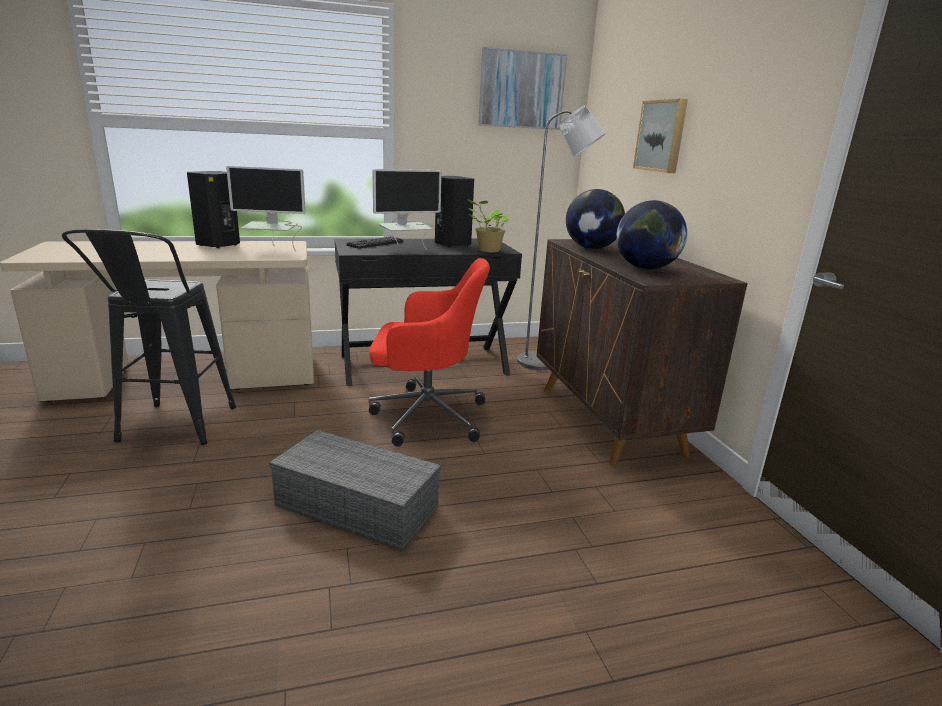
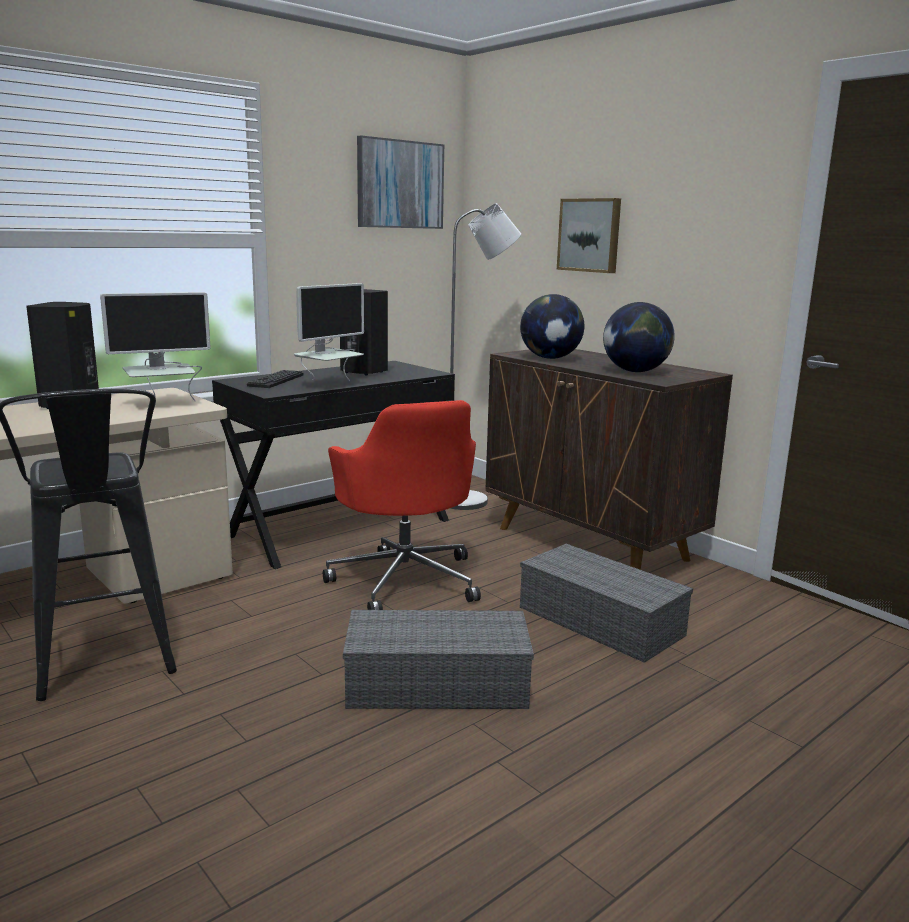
camera: 25 degrees left, 5 degrees down
(425, 415) = (405, 580): red office chair -> red office chair turned 90 degrees clockwise
(487, 250) = (414, 374): potted plant -> none
(546, 492) = (603, 621): none -> grey storage box

